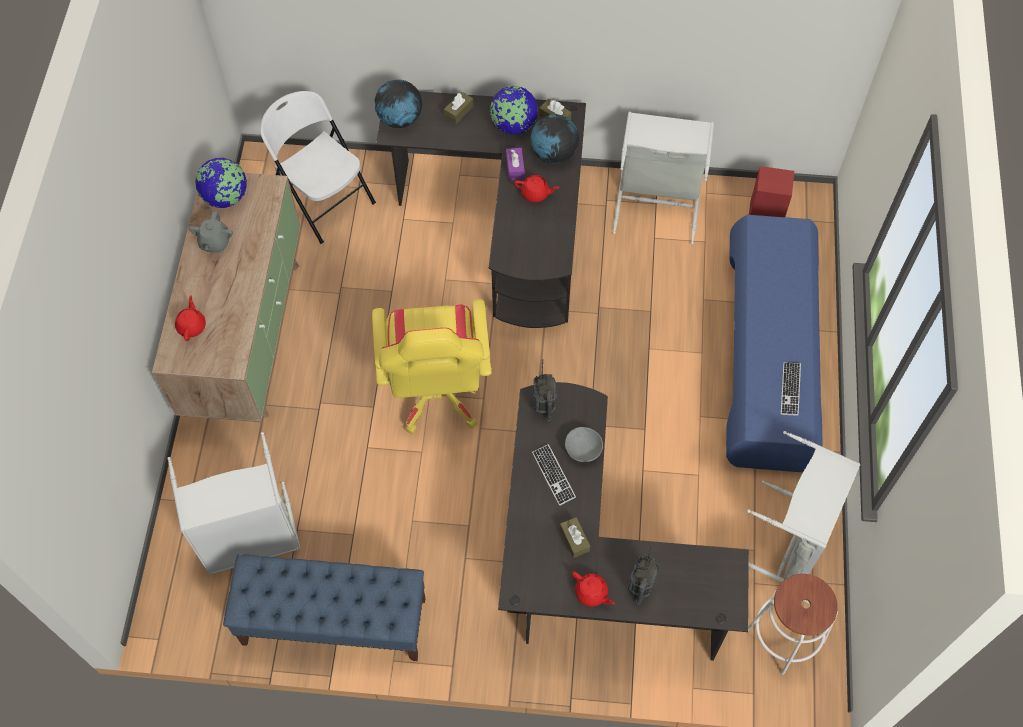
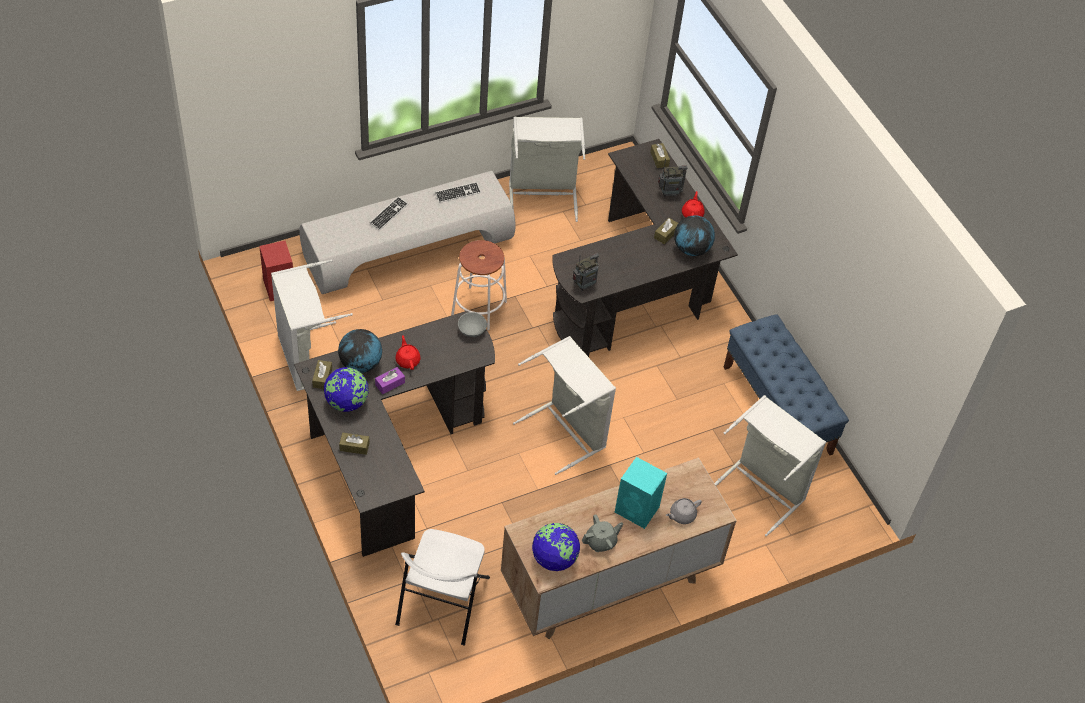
camera: 125 degrees left, 10 degrees down
(192, 326) = (682, 515): red teapot -> grey teapot
(225, 291) = (638, 510): none -> turquoise speaker
(400, 119) = (387, 485): globe -> globe (691, 249)
(436, 388) = (567, 431): yellow office chair -> grey laundry basket
(553, 475) = (631, 261): keyboard -> keyboard (389, 214)
(583, 449) = (601, 252): grey bowl -> grey bowl (471, 330)
(708, 608) = (659, 159): none -> brown tissue box
(769, 355) = (408, 247): blue bench -> grey bench
(785, 636) = (608, 180): white stool -> white stool (479, 308)

